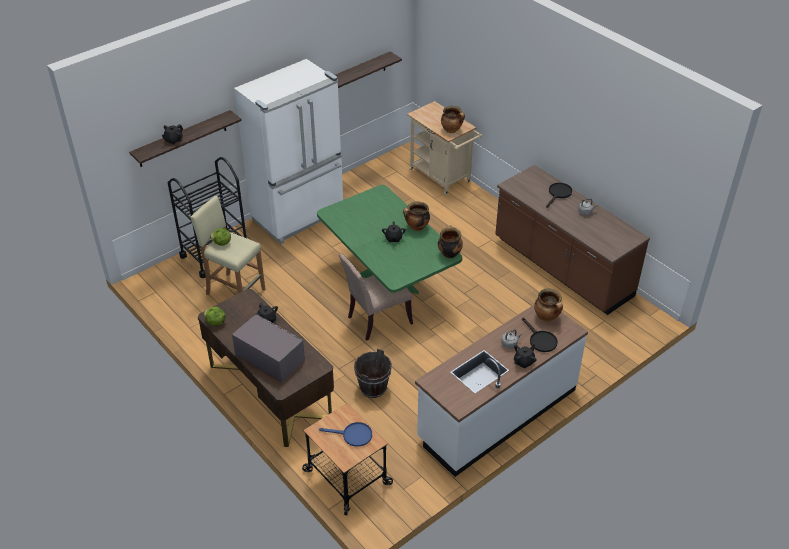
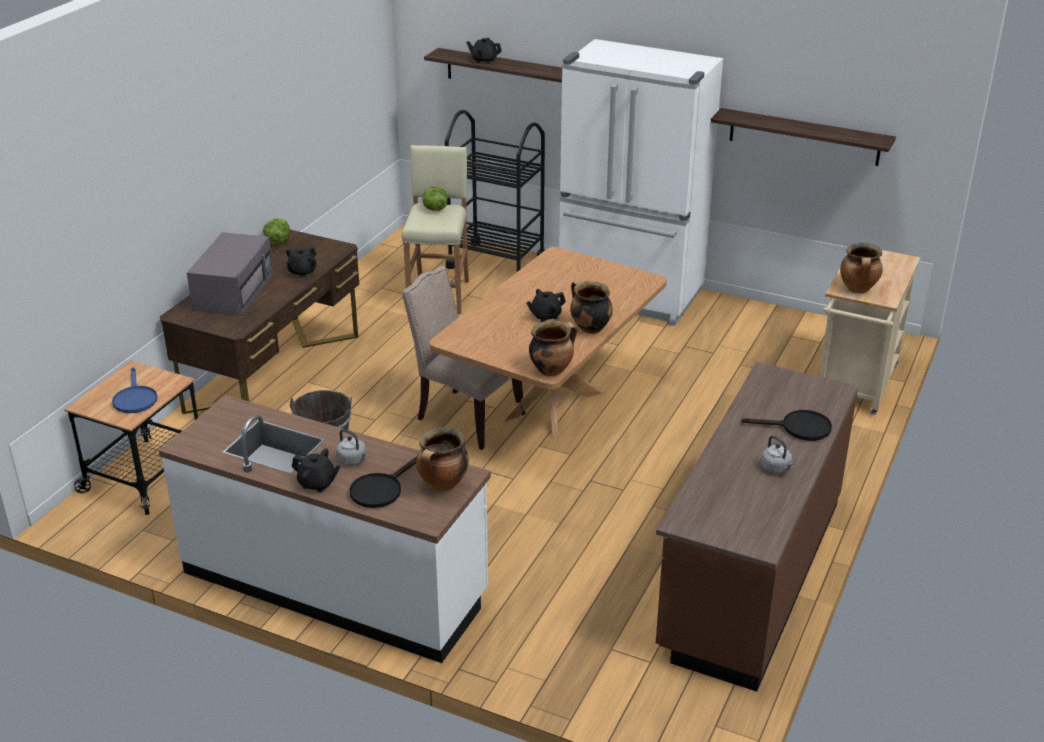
camera: 65 degrees right, 10 degrees down
(388, 284) = (552, 405): green dining table -> brown dining table

